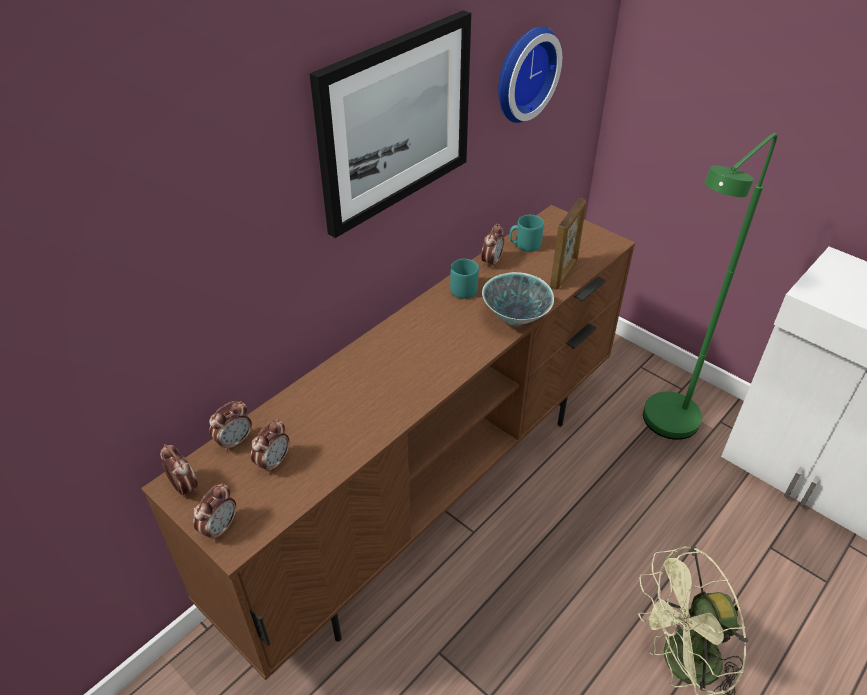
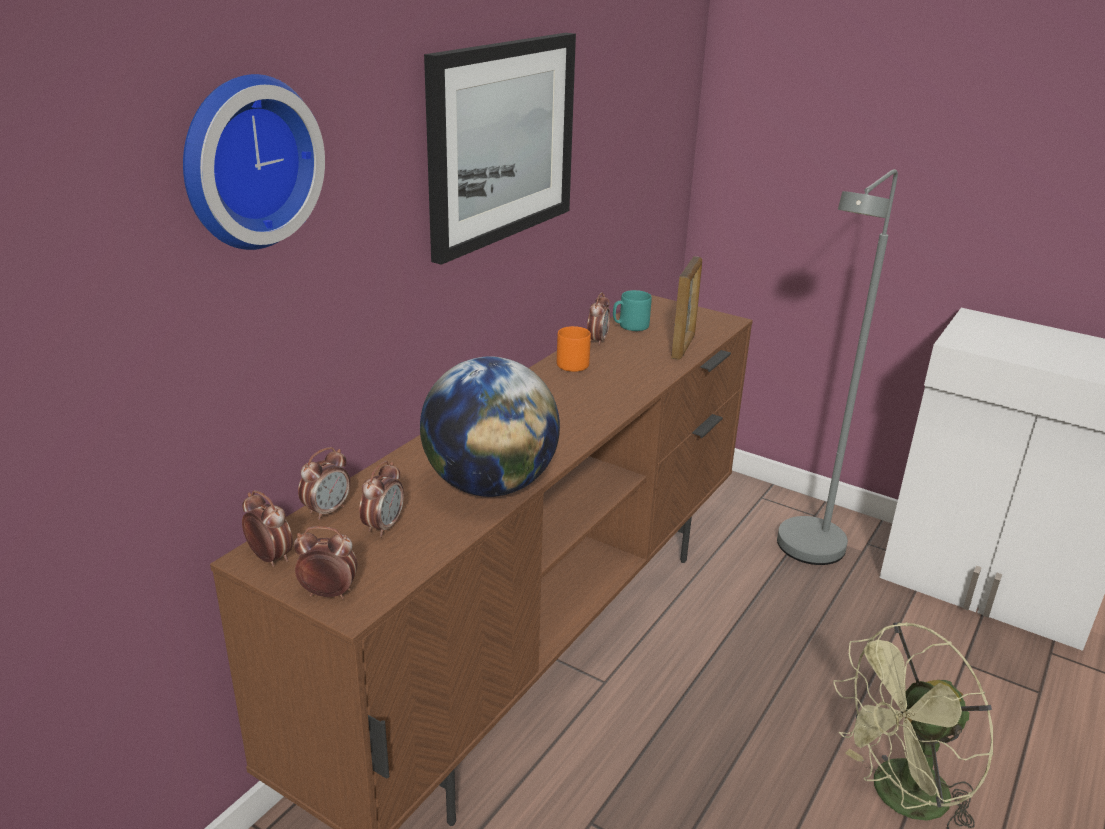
camera: 10 degrees left, 15 degrees down
(220, 528) = (328, 593): alarm clock -> alarm clock turned 105 degrees counterclockwise
(364, 425) = (490, 485): none -> globe
(465, 288) = (574, 363): turquoise mug -> orange mug
(515, 317) = (640, 384): bowl -> none
(522, 73) = (618, 125): wall clock -> wall clock (245, 161)
(664, 428) = (807, 555): green floor lamp -> grey floor lamp

